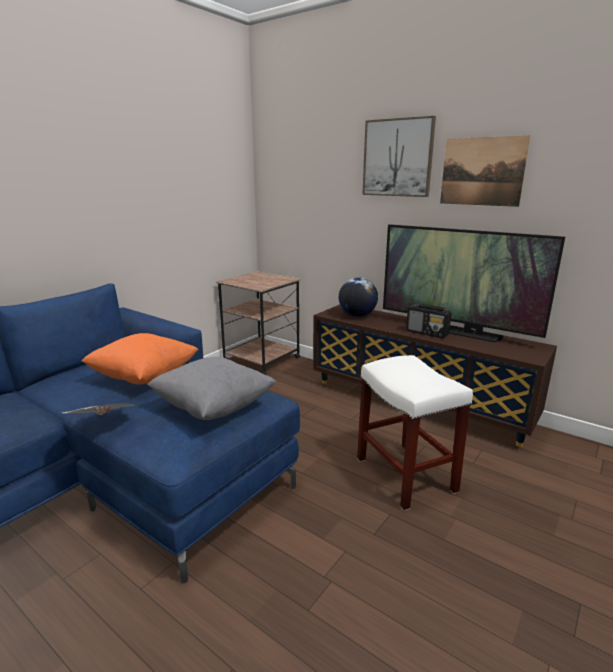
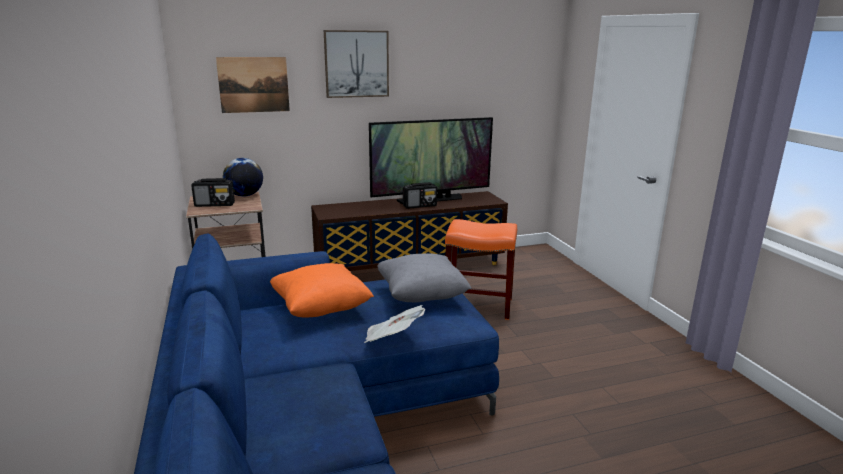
camera: 55 degrees left, 0 degrees up
(249, 279) = (215, 204): none -> radio
(357, 316) = (350, 210): globe -> globe (244, 195)
(406, 475) = (479, 305): white stool -> orange stool
(482, 171) = (427, 75): picture -> picture (253, 84)

